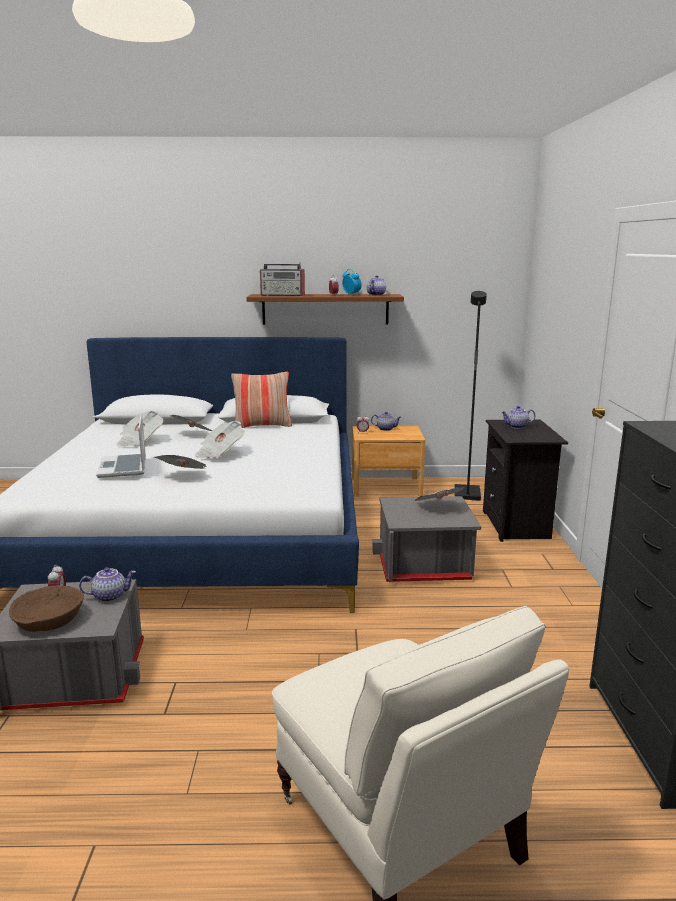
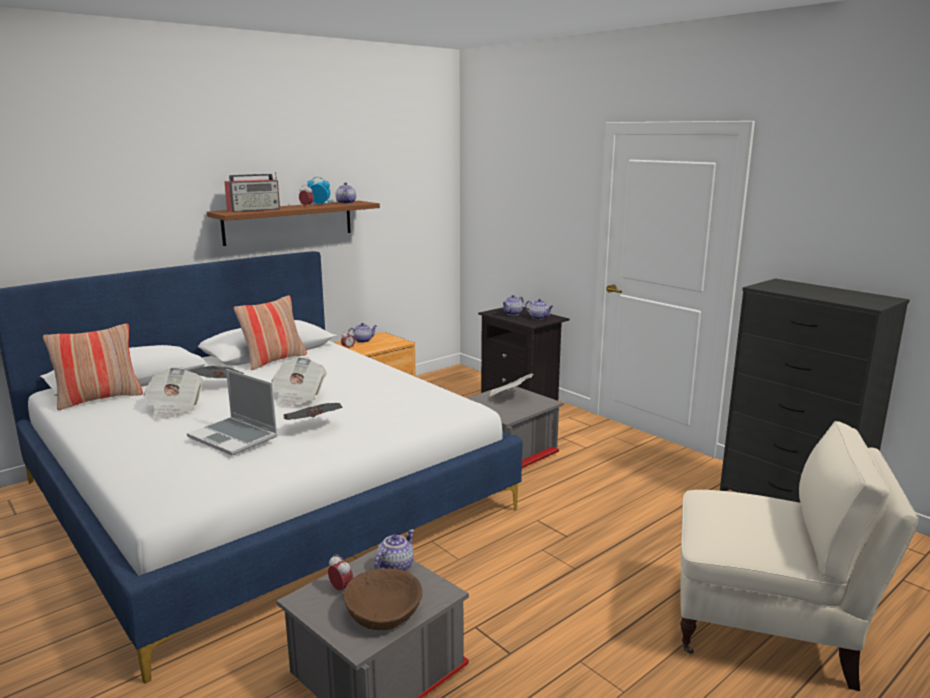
camera: 40 degrees left, 0 degrees up
(121, 426) = (99, 399): none -> pillow
(466, 494) = (447, 387): black floor lamp -> none
(535, 435) = (539, 318): none -> teapot

